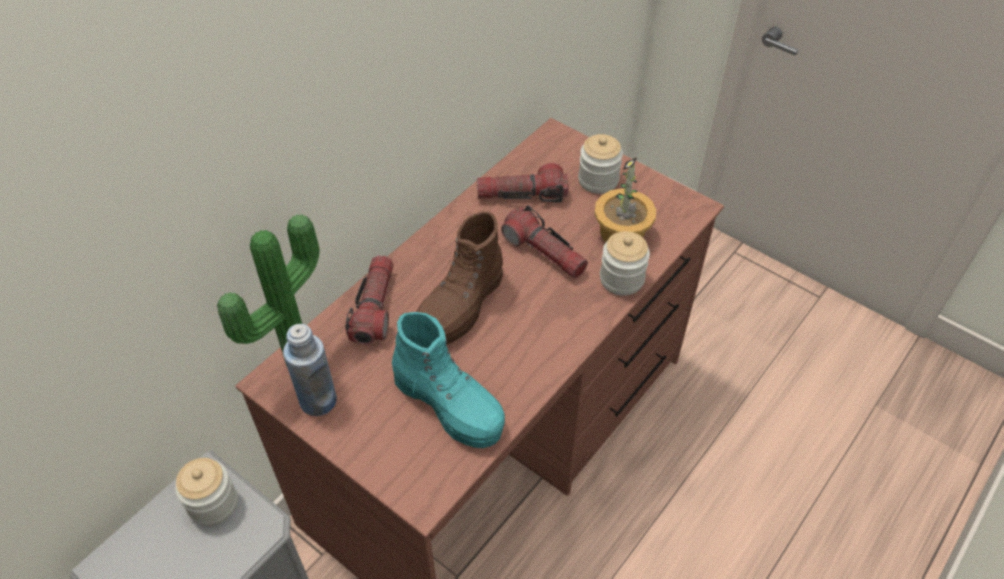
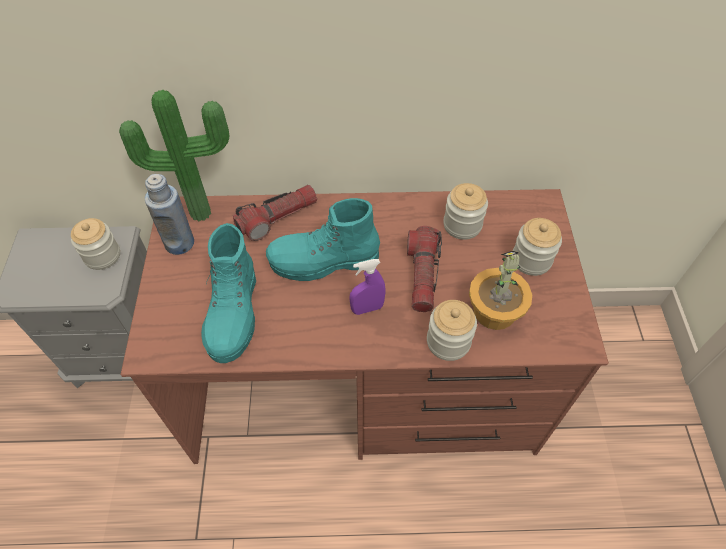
camera: 50 degrees right, 5 degrees up
(461, 306) = (323, 262): brown boot -> turquoise boot
(522, 195) = (462, 225): flashlight -> jar
(540, 308) = (367, 308): none -> purple spray bottle

